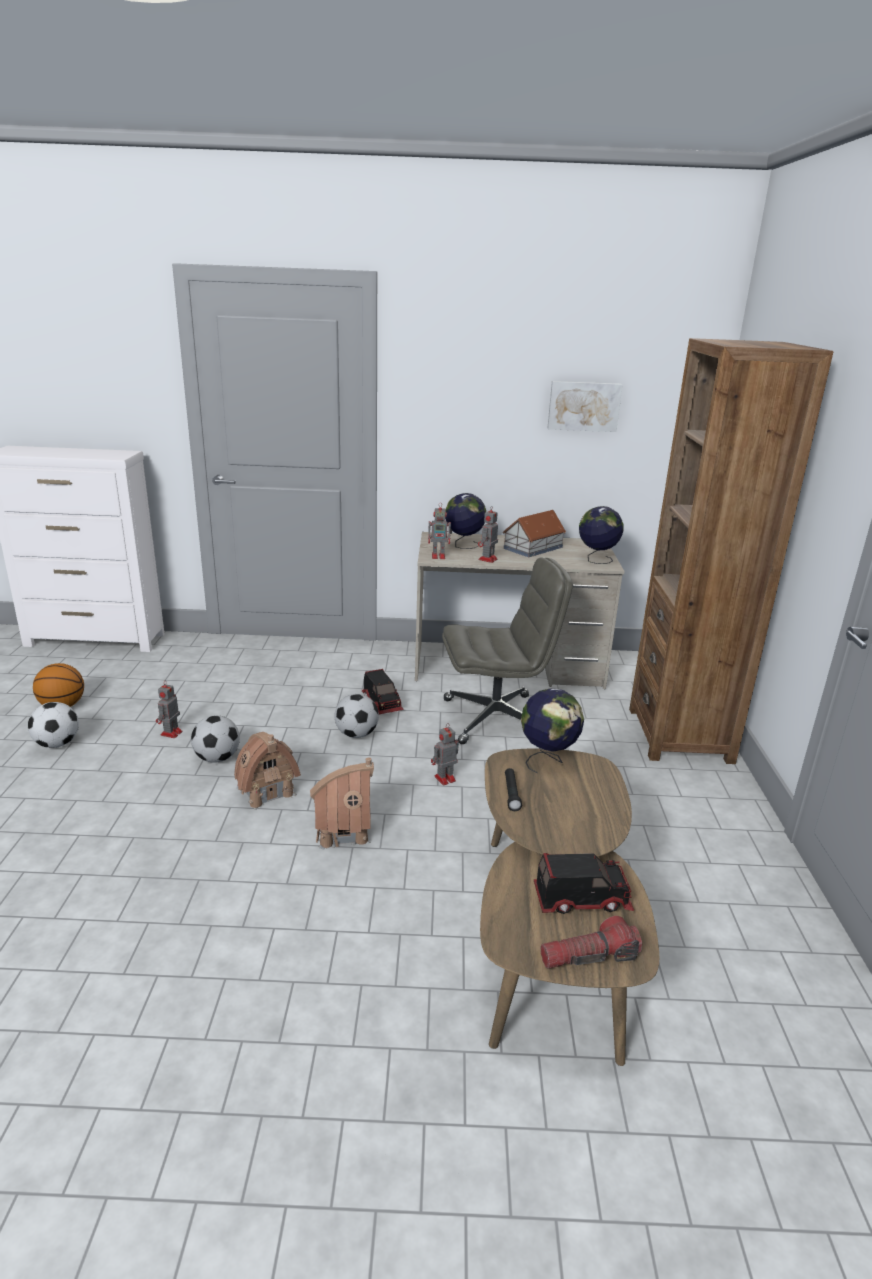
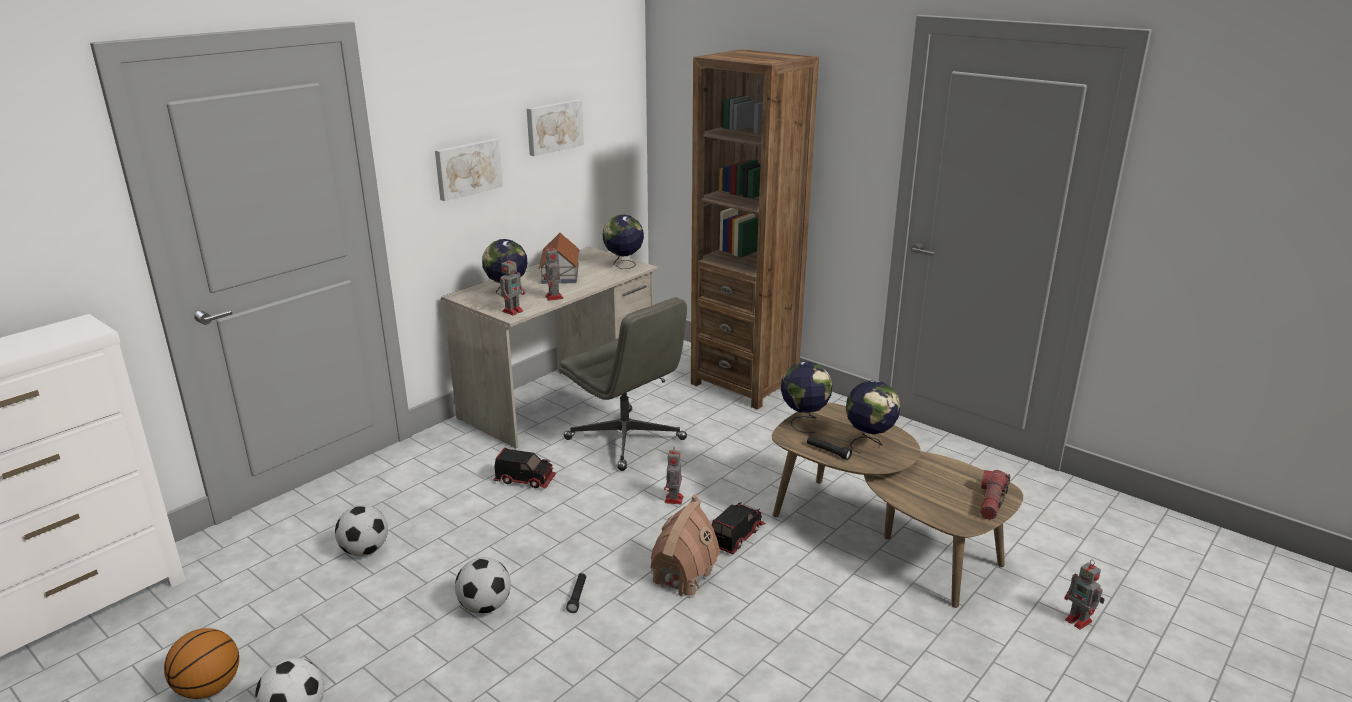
camera: 50 degrees left, 0 degrees up
(170, 734) = (396, 622): toy robot -> toy robot (1079, 621)
(266, 791) = (577, 596): toy house -> black flashlight
(356, 734) = (555, 513): football -> football (365, 550)
(472, 424) = (467, 168): none -> picture
(496, 718) = (626, 439): grey office chair -> grey office chair turned 105 degrees clockwise
(565, 813) = (869, 443): none -> globe
(581, 898) = (941, 481): toy truck -> toy truck (735, 536)

